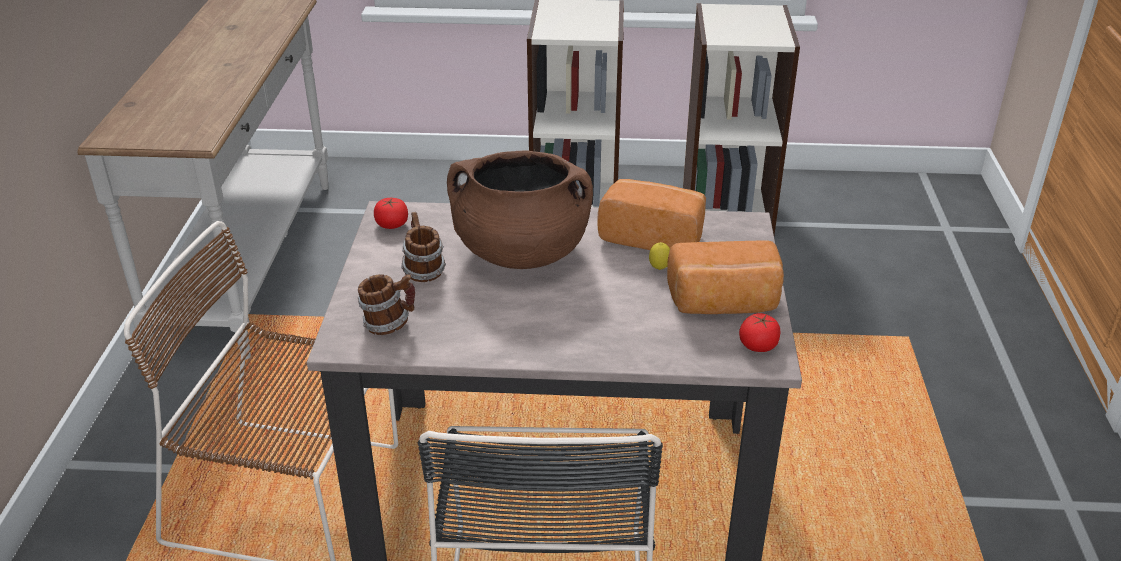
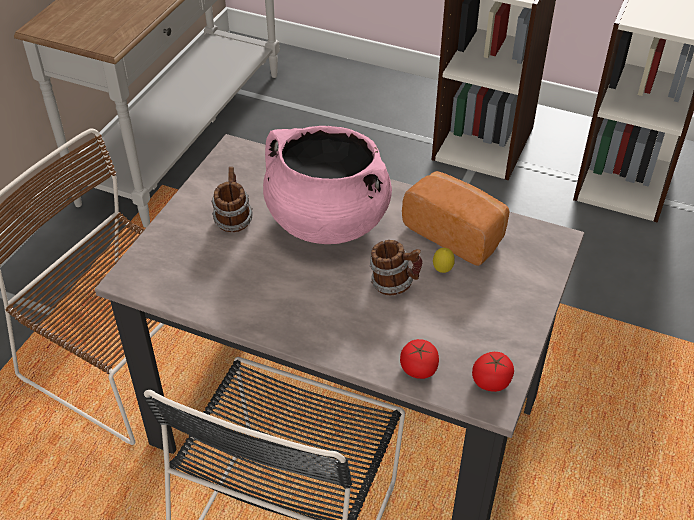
camera: 20 degrees right, 10 degrees up
(389, 324) = (178, 268): mug -> mug (394, 284)
(392, 224) = (232, 163): tomato -> tomato (418, 368)
(521, 253) = (326, 221): brown cooking pot -> pink cooking pot
(724, 304) = (483, 326): bread -> none

